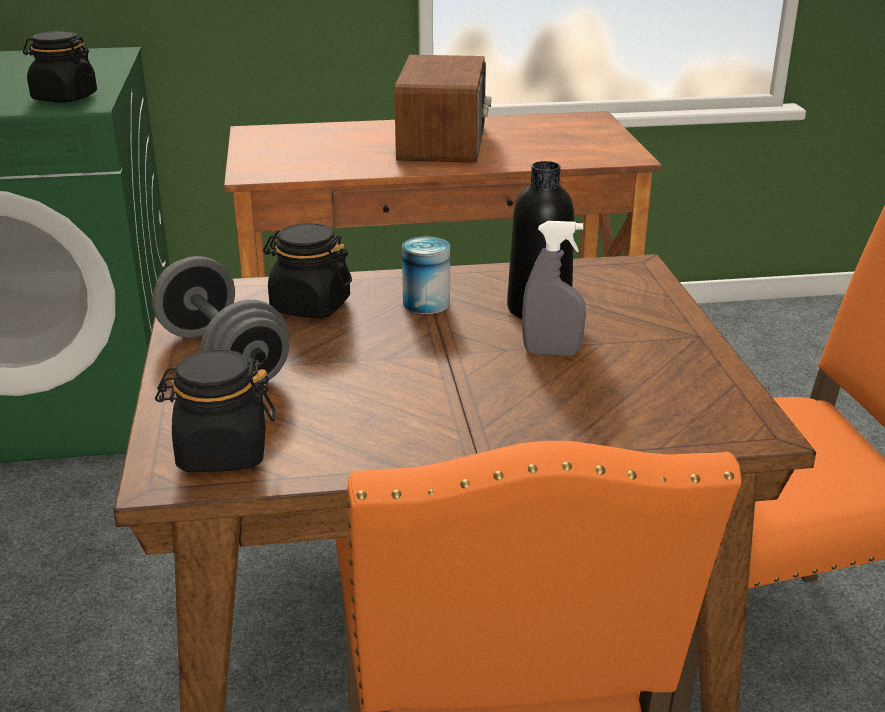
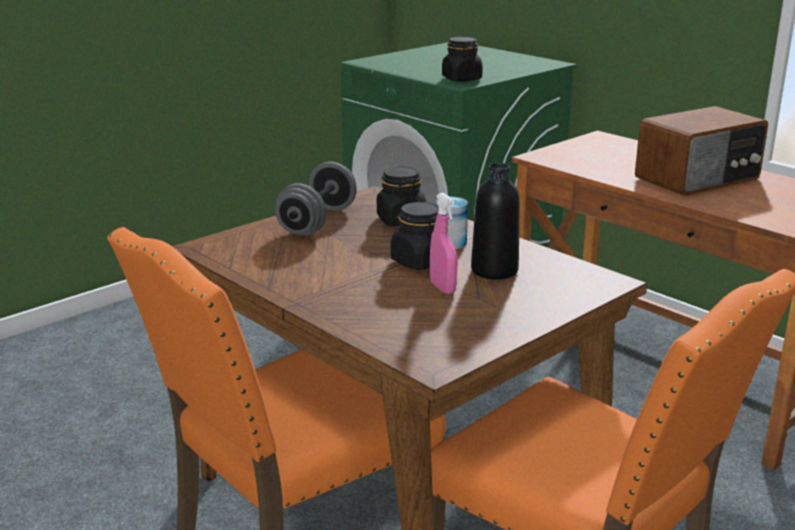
camera: 55 degrees right, 5 degrees down
(221, 453) = (234, 249): black jar -> black jar (419, 261)
(551, 352) = (442, 288): grey spray bottle -> pink spray bottle

